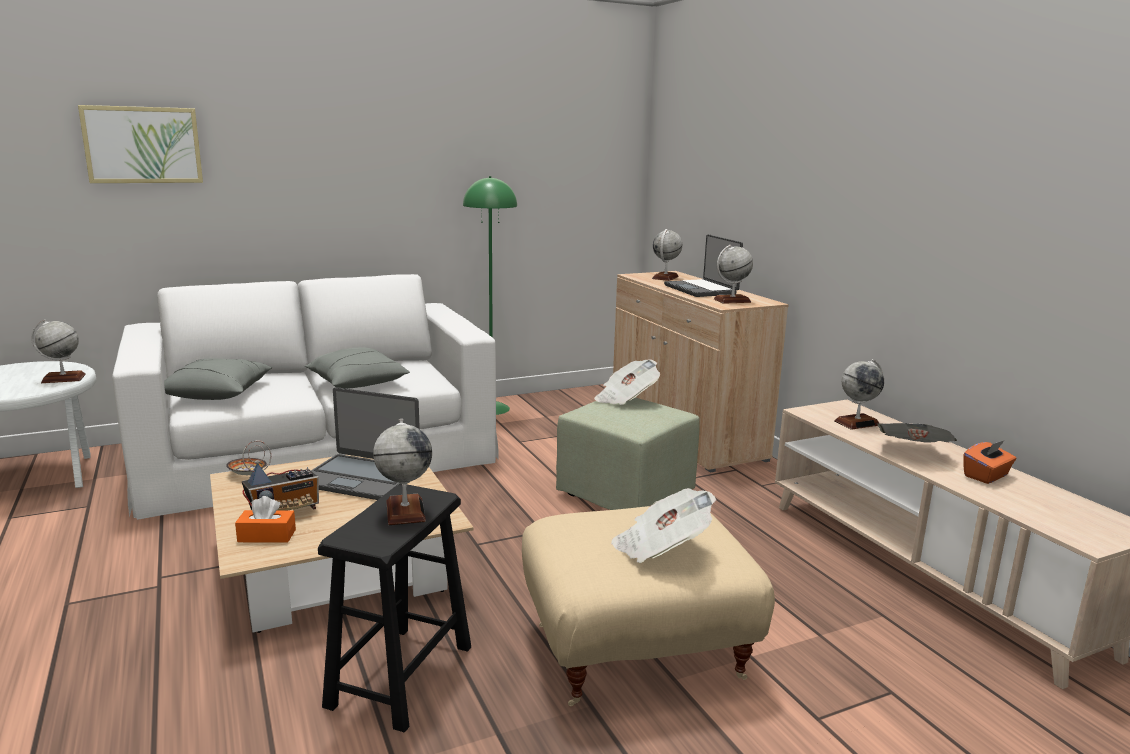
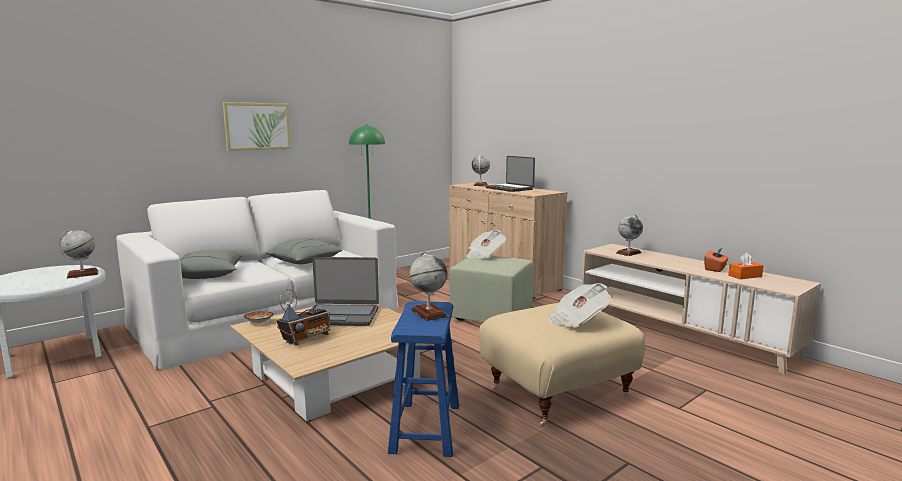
camera: 15 degrees left, 5 degrees down
(143, 145) = (129, 103): picture -> picture (257, 126)
(267, 536) = (307, 353): orange tissue box -> orange tissue box (745, 276)
(401, 676) = (426, 428): black stool -> blue stool
(732, 300) = (534, 192): globe -> none
(913, 452) = (670, 263): newspaper -> none

